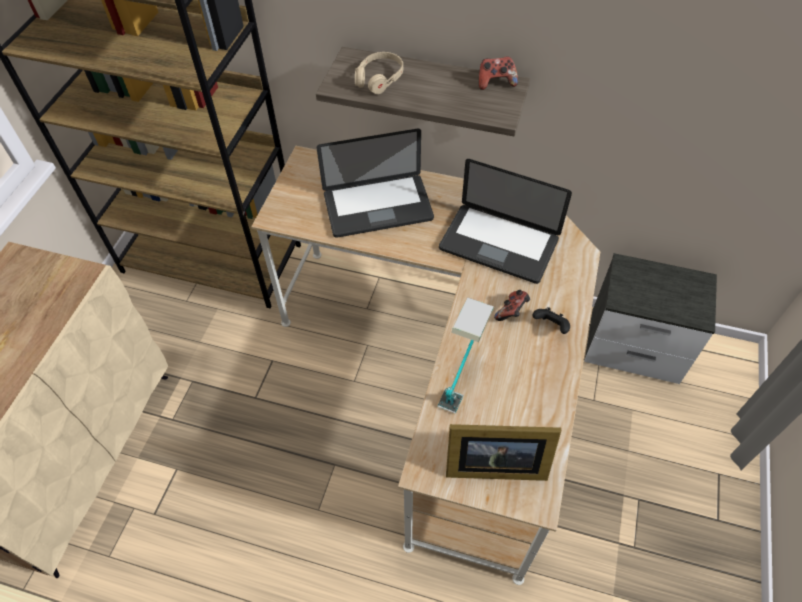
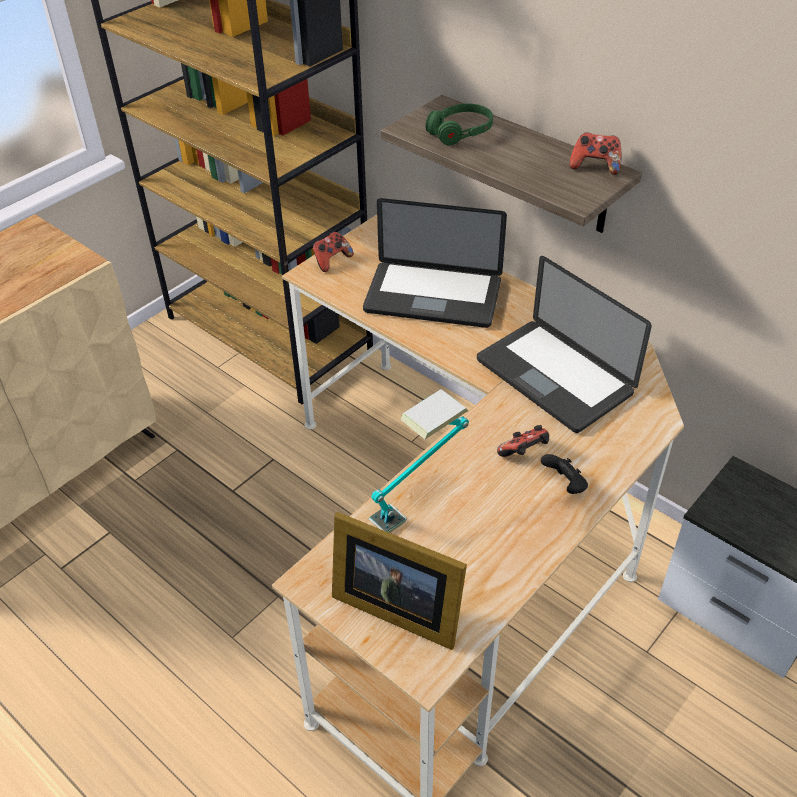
camera: 25 degrees right, 10 degrees down
(283, 200) = (331, 260): none -> game controller
(379, 79) = (460, 132): beige headphones -> green headphones

